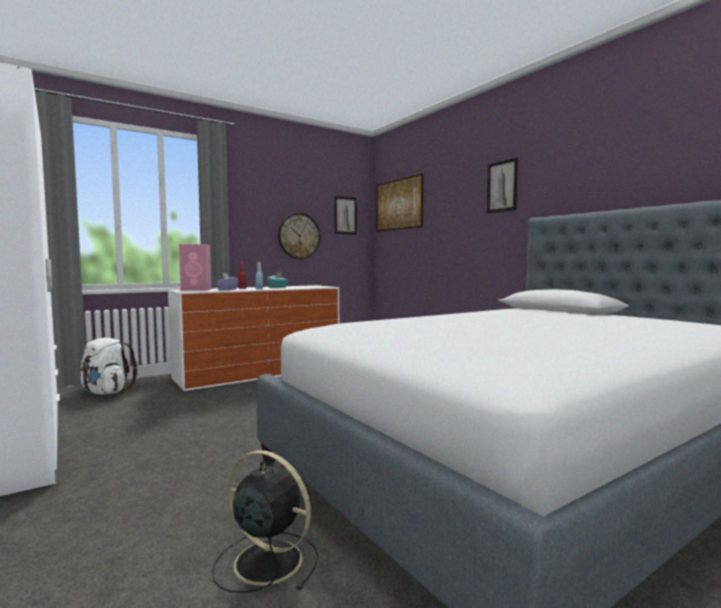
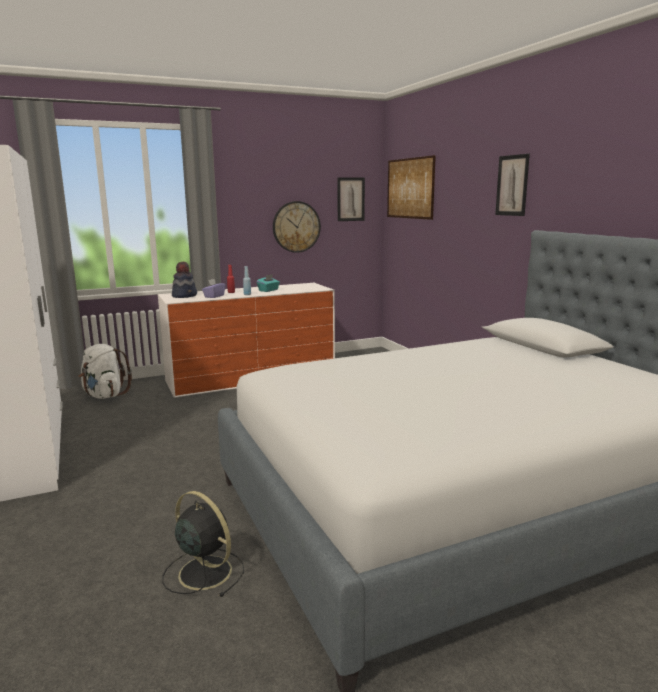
camera: 10 degrees right, 10 degrees up
(197, 290) = (185, 296): pink speaker -> hat

